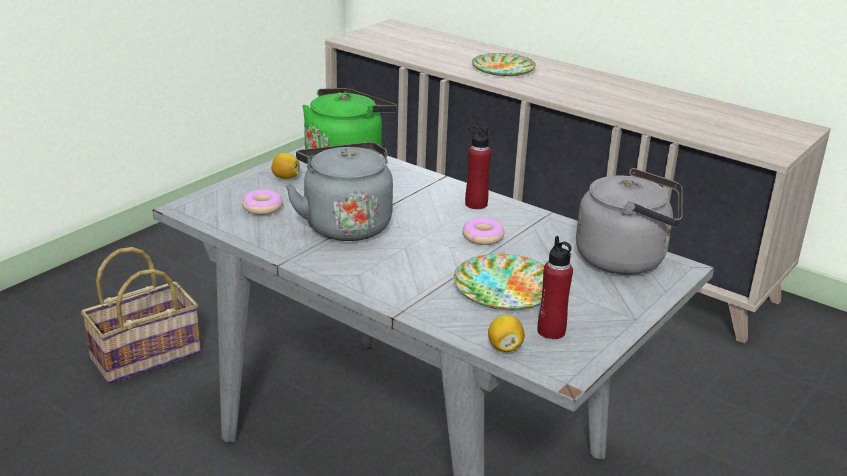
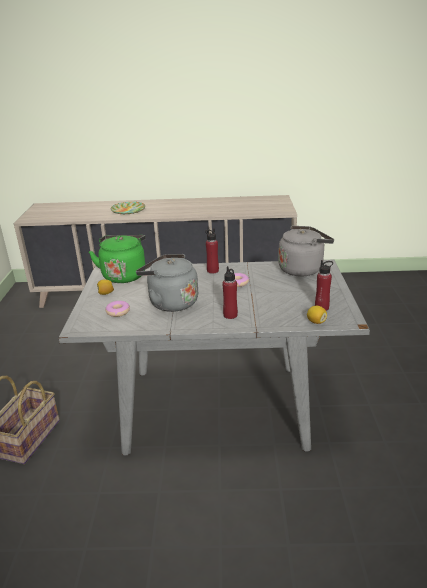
camera: 35 degrees left, 0 degrees up
(395, 278) = (230, 315): none -> red bottle
(504, 289) = (279, 300): plate -> none

